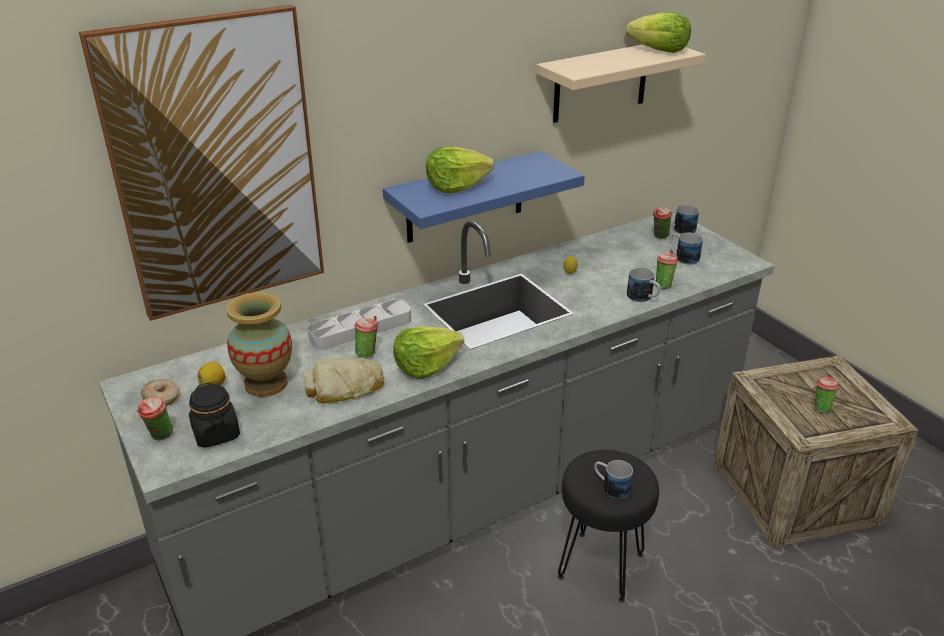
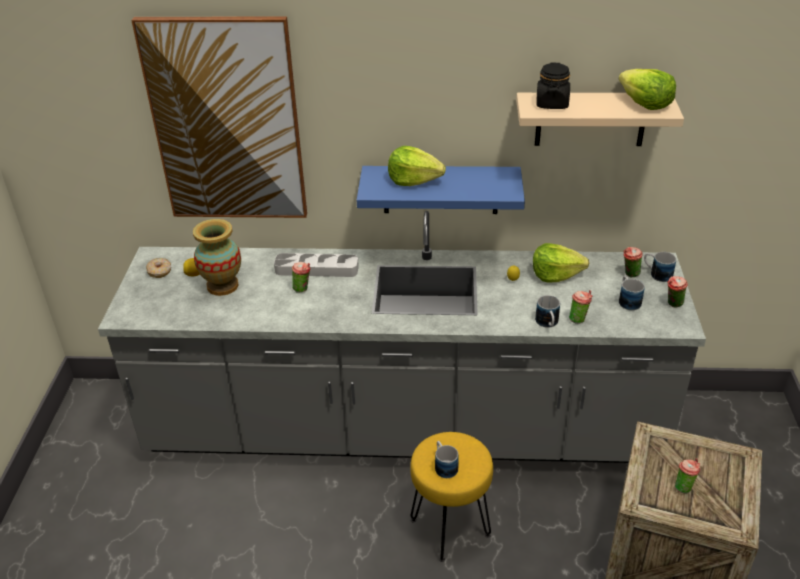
camera: 35 degrees right, 5 degrees up
(159, 437) = (136, 297): cup -> cup (673, 304)
(216, 434) = (165, 308): black jar -> black jar (552, 104)
(344, 387) = (264, 308): bread -> none
(426, 365) = (329, 313): lettuce -> lettuce (555, 274)
(602, 565) = (451, 528): black stool -> yellow stool

